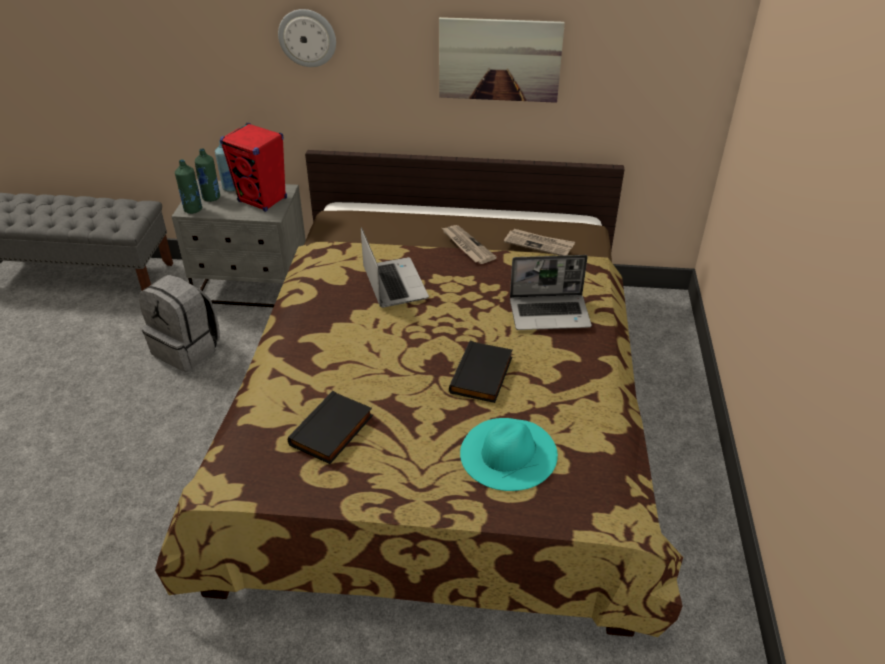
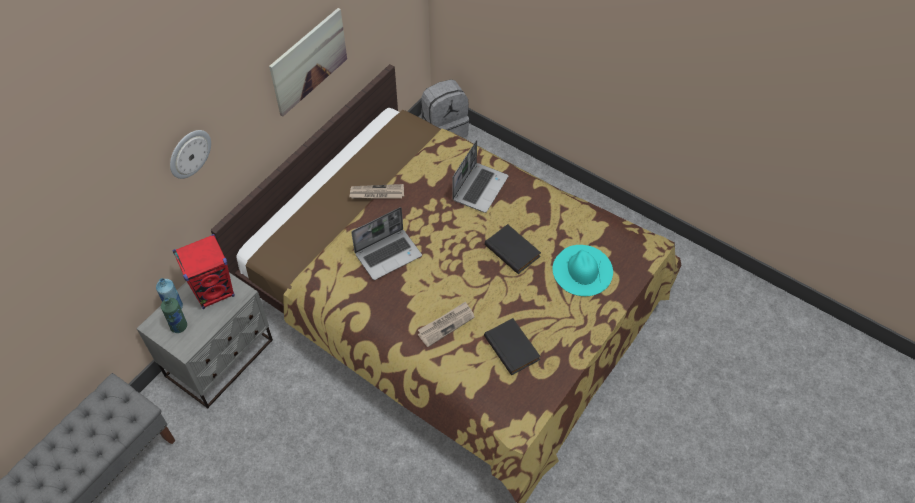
camera: 60 degrees left, 15 degrees up
(188, 349) = (266, 431): grey backpack -> grey backpack (444, 129)
(193, 209) = (187, 345): green bottle -> none
(393, 283) = (388, 254): laptop -> laptop turned 135 degrees clockwise
(539, 244) = (405, 154): newspaper -> newspaper (446, 324)

